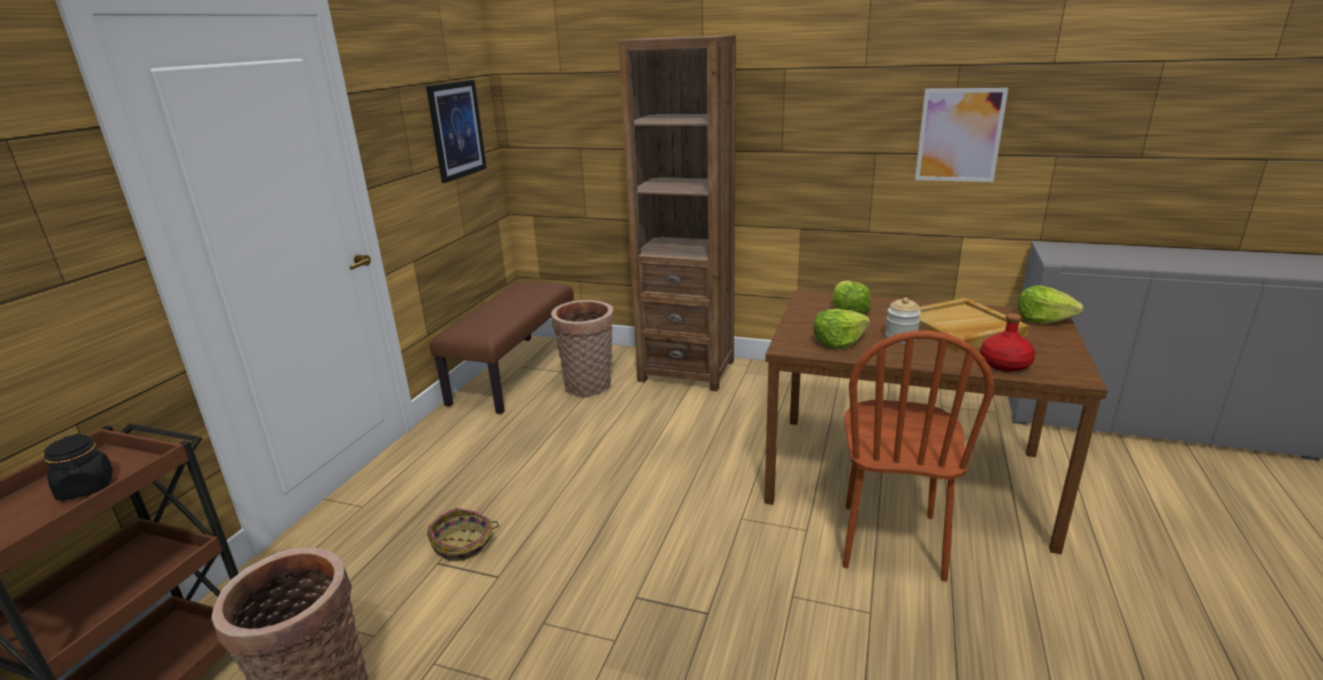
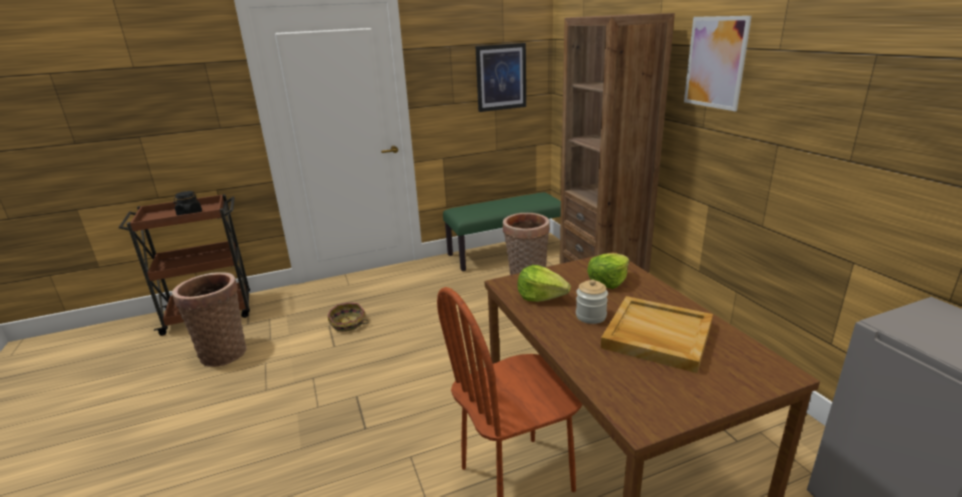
camera: 50 degrees right, 0 degrees up
(515, 372) = (506, 252): brown bench -> green bench
(959, 135) = (862, 141): picture -> picture (715, 62)
(1005, 364) = (609, 377): red bottle -> none
(1043, 319) = (761, 371): lettuce -> none

